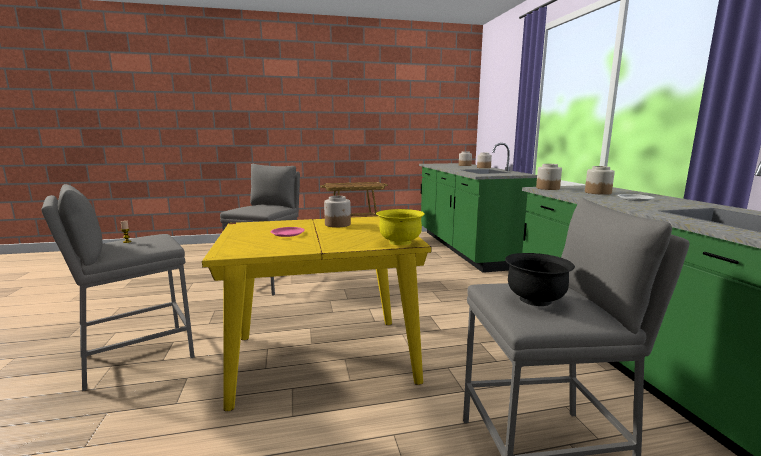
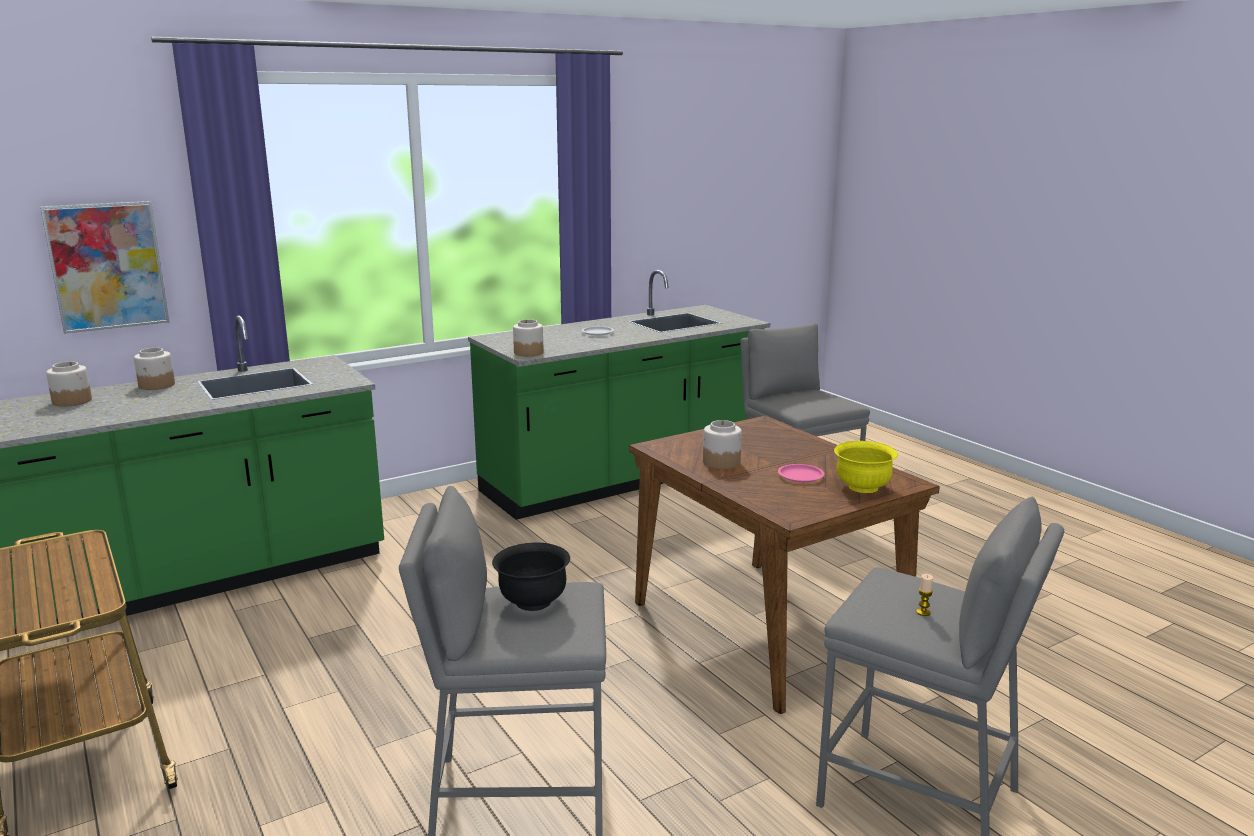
camera: 110 degrees left, 5 degrees up
(321, 359) = (768, 629): yellow dining table -> brown dining table
(400, 242) = (767, 426): yellow bowl -> yellow bowl (862, 487)
(506, 120) = (107, 266): none -> picture
(535, 300) = (814, 400): black bowl -> black bowl (532, 602)
(597, 192) = (555, 339): jar -> none

